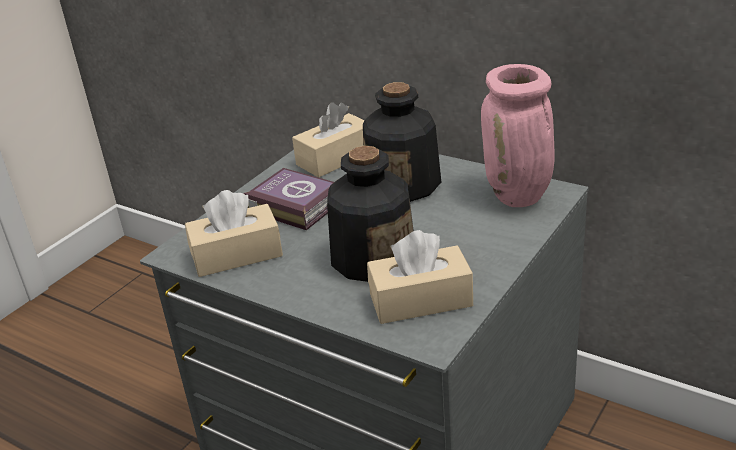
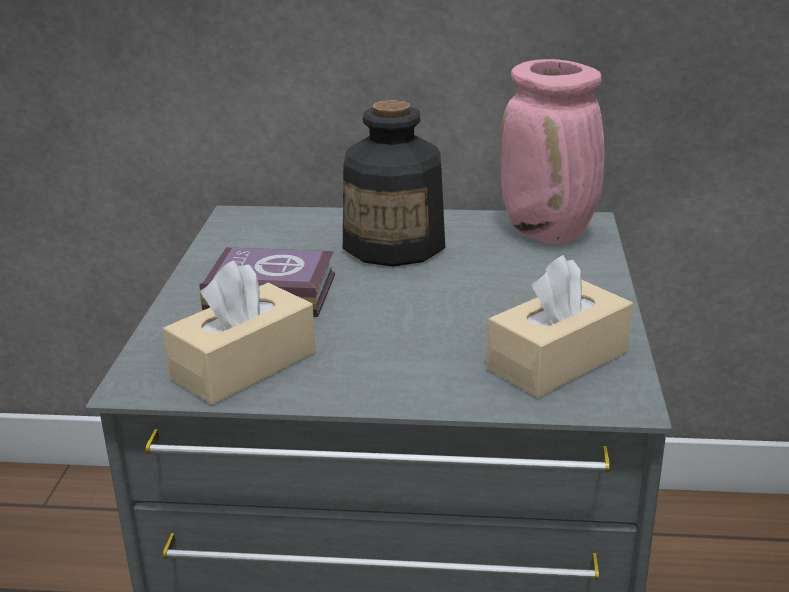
camera: 30 degrees left, 5 degrees down
(335, 158) = (272, 233): beige tissue box -> none
(373, 257) = (444, 328): bottle -> none

